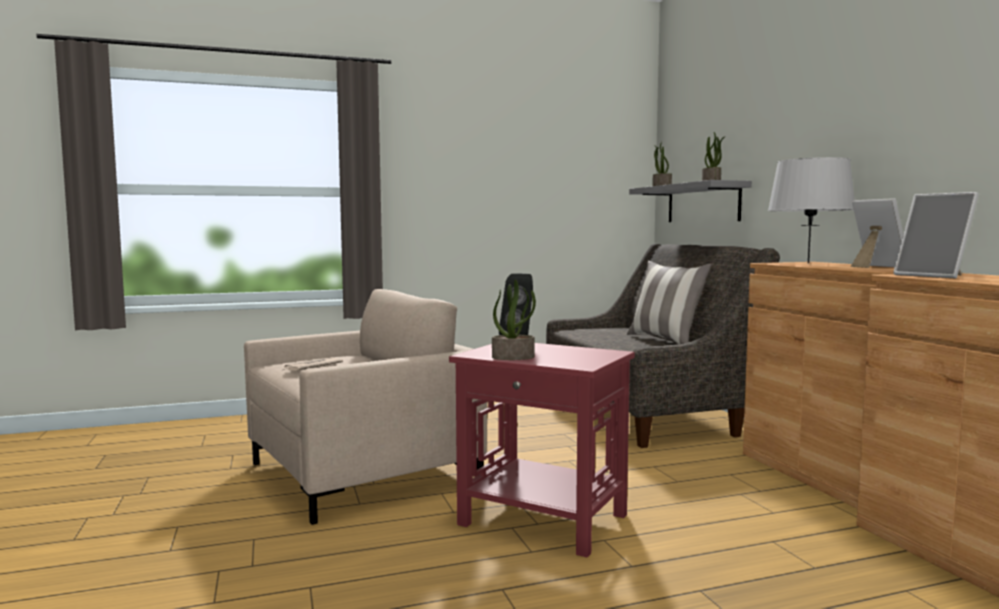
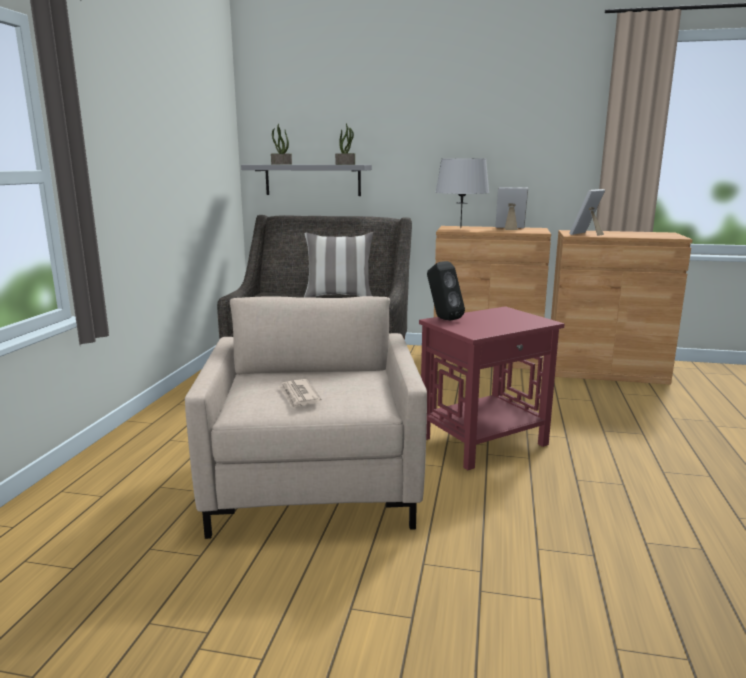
camera: 60 degrees left, 10 degrees up
(513, 357) = (499, 328): potted plant -> none
(934, 276) = (587, 234): picture frame -> picture frame turned 135 degrees clockwise

